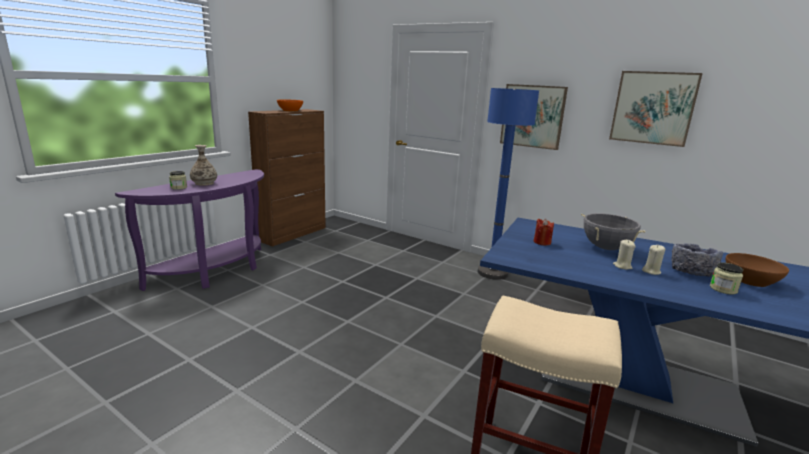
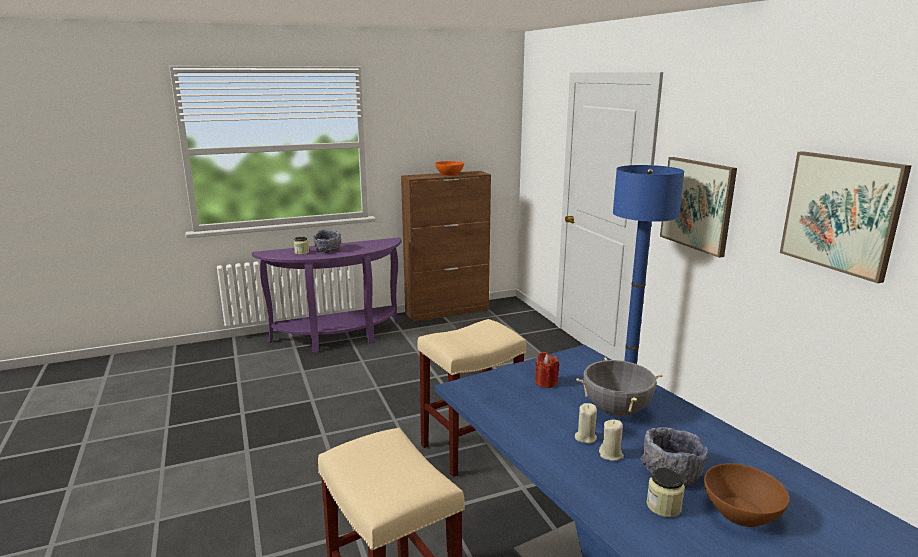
camera: 35 degrees right, 0 degrees up
(204, 183) = (328, 250): vase -> grey bowl
(429, 322) = (471, 447): none -> beige stool

